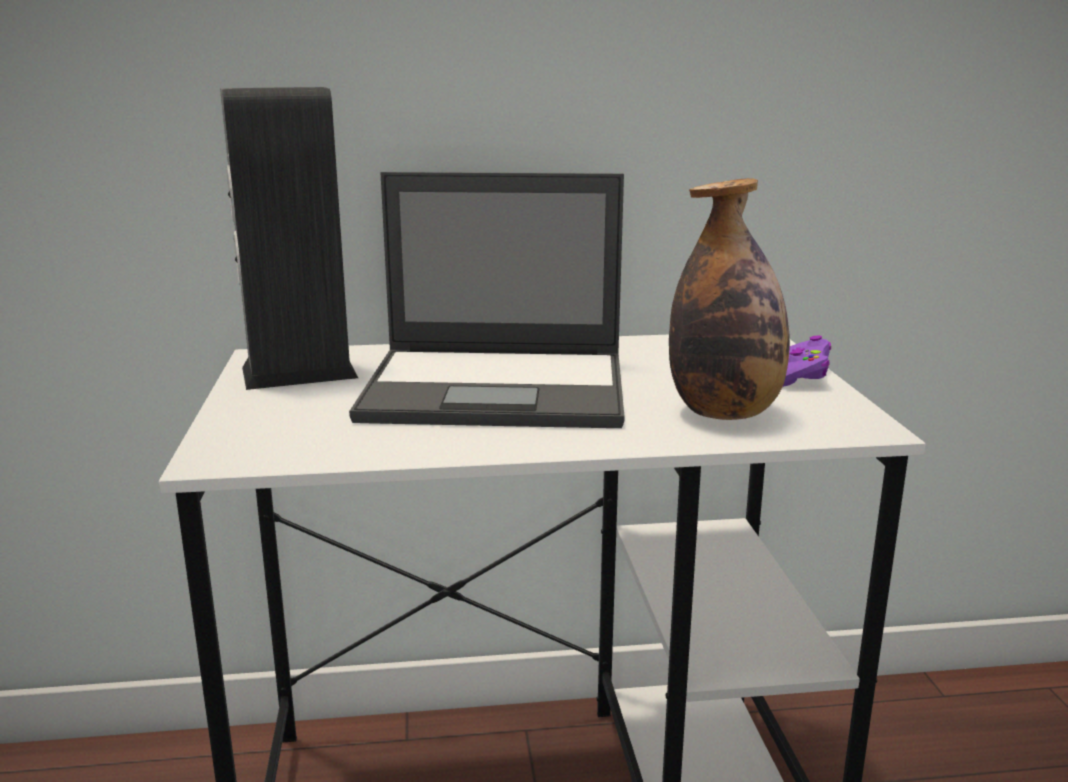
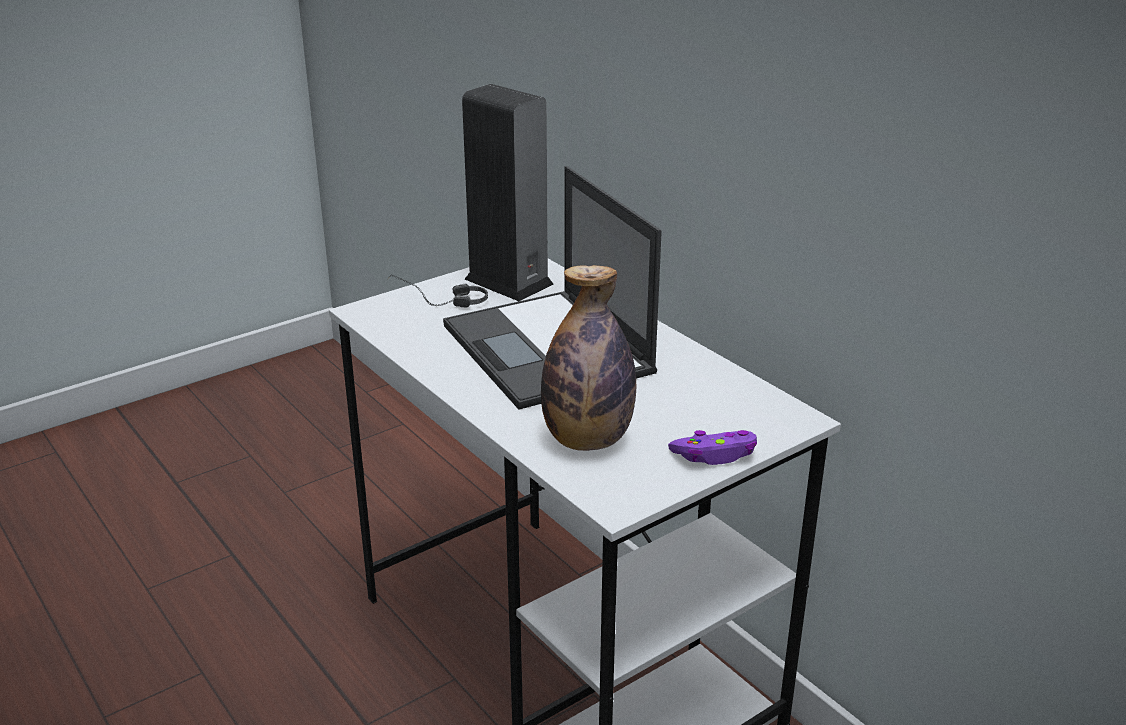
camera: 60 degrees right, 10 degrees up
(281, 413) = (438, 302): none -> headphones

